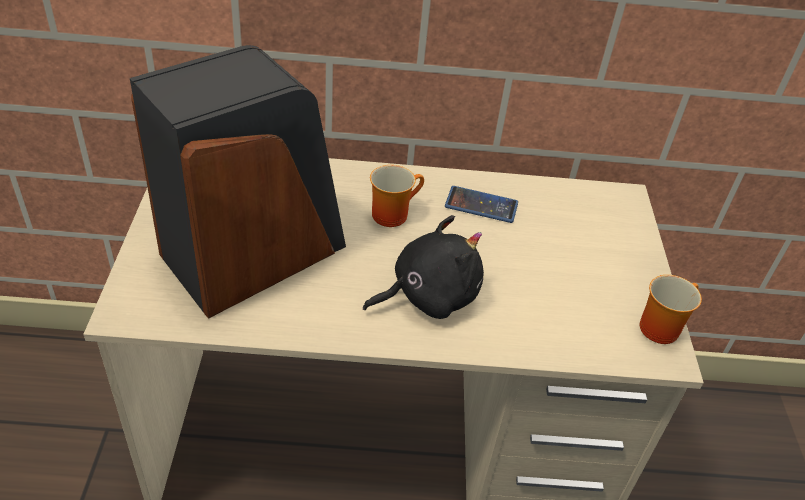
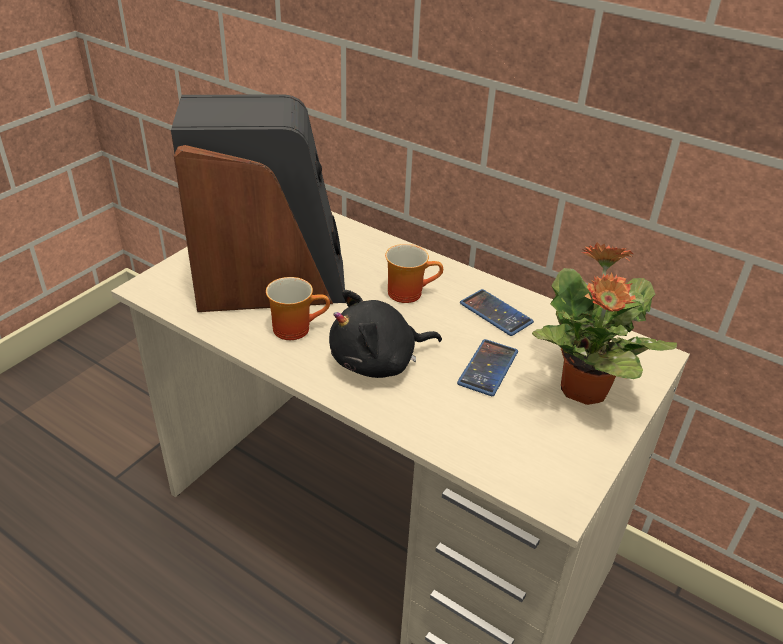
camera: 35 degrees right, 5 degrees down
(428, 295) = (378, 362): black plush toy -> black plush toy turned 150 degrees clockwise
(520, 261) = (488, 368): none -> phone
(604, 250) = (583, 391): none -> potted plant
(659, 325) = (579, 473): mug -> mug (296, 327)

